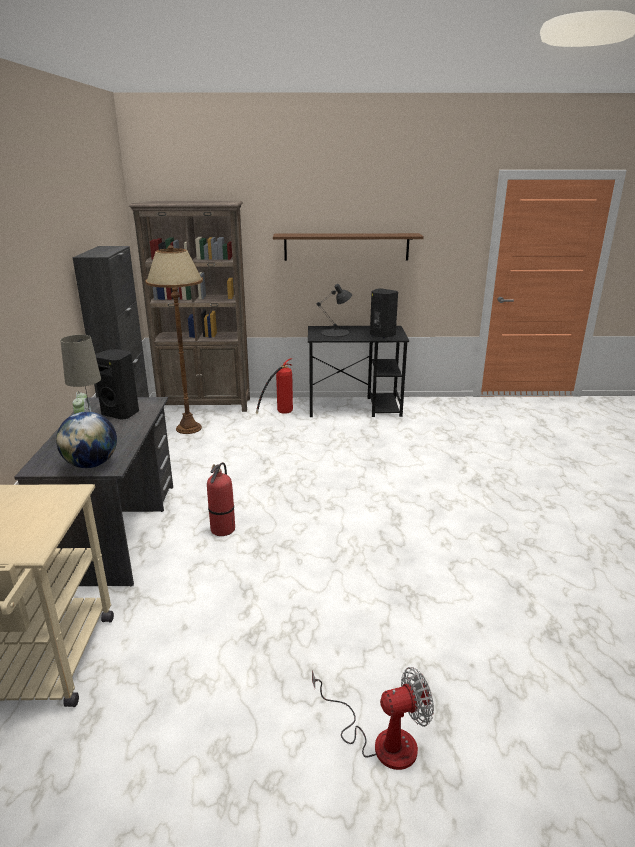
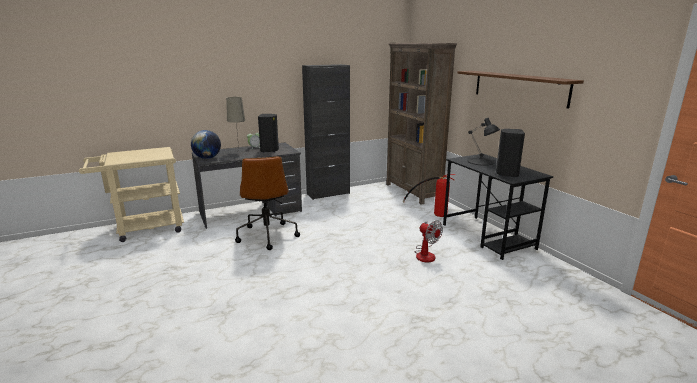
camera: 65 degrees right, 5 degrees down
(189, 428) = (375, 196): brown floor lamp -> none
(223, 530) = (267, 235): fire extinguisher -> brown office chair
(381, 740) = (87, 325): fan -> fan (425, 254)

